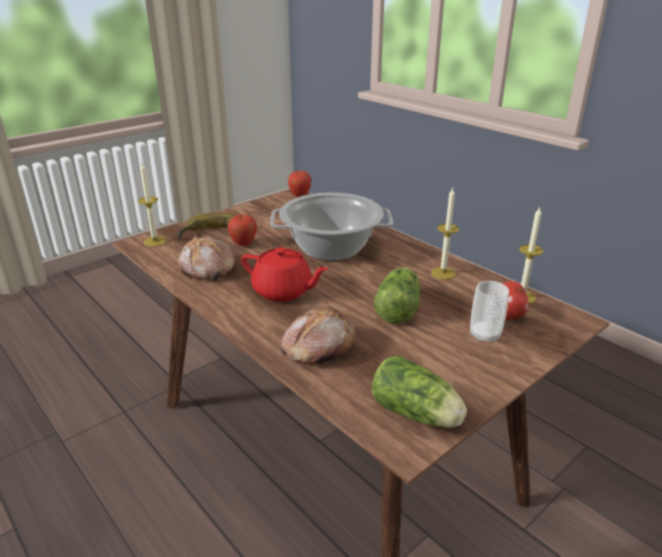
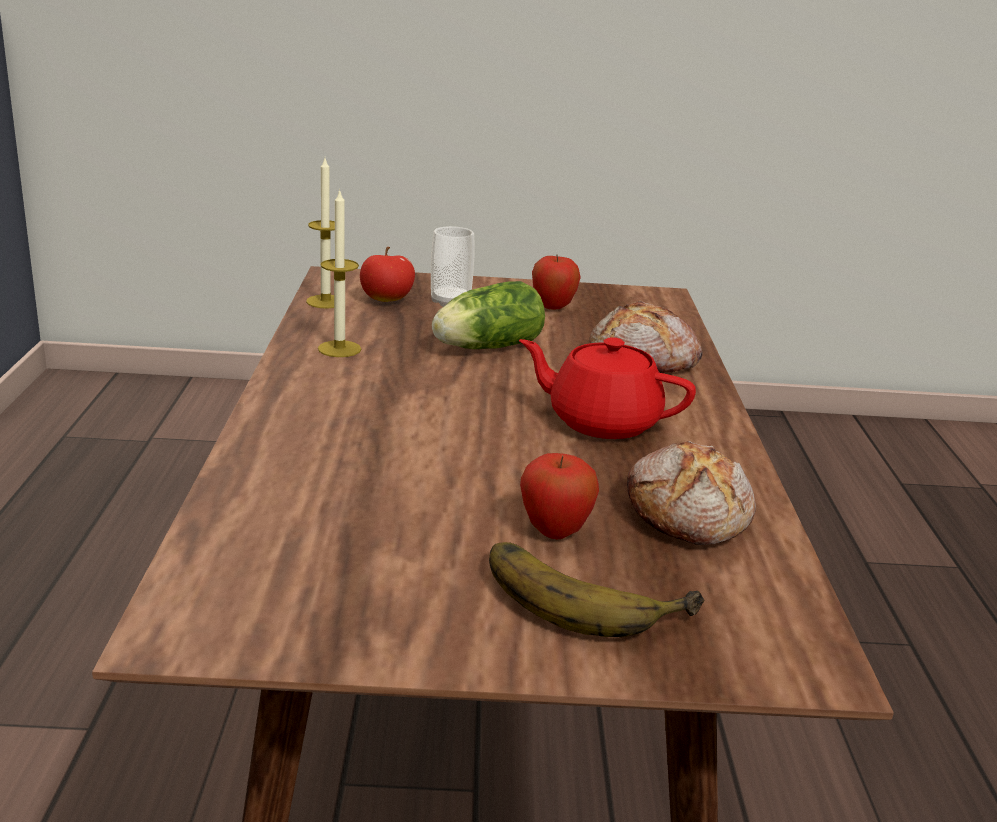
camera: 140 degrees left, 5 degrees down
(155, 241) = (762, 649): candle -> none
(283, 291) = (601, 422): red teapot -> red teapot turned 45 degrees counterclockwise
(300, 196) = (174, 616): apple -> apple (553, 307)
(331, 248) = (407, 445): cooking pot -> none
(417, 414) = (624, 299): lettuce -> none

